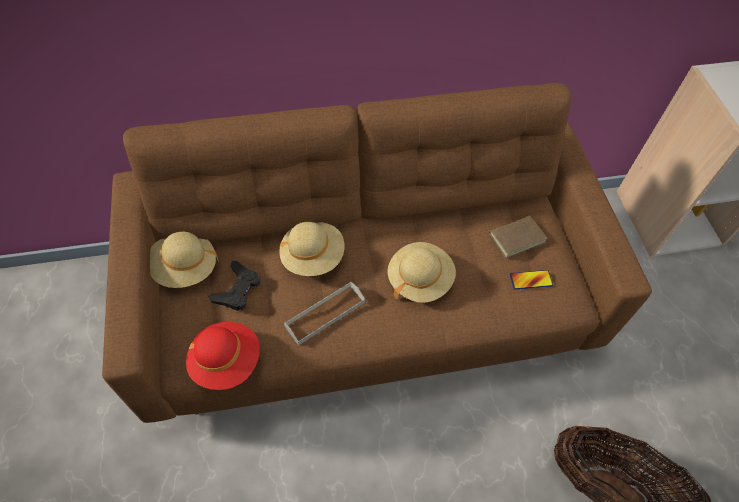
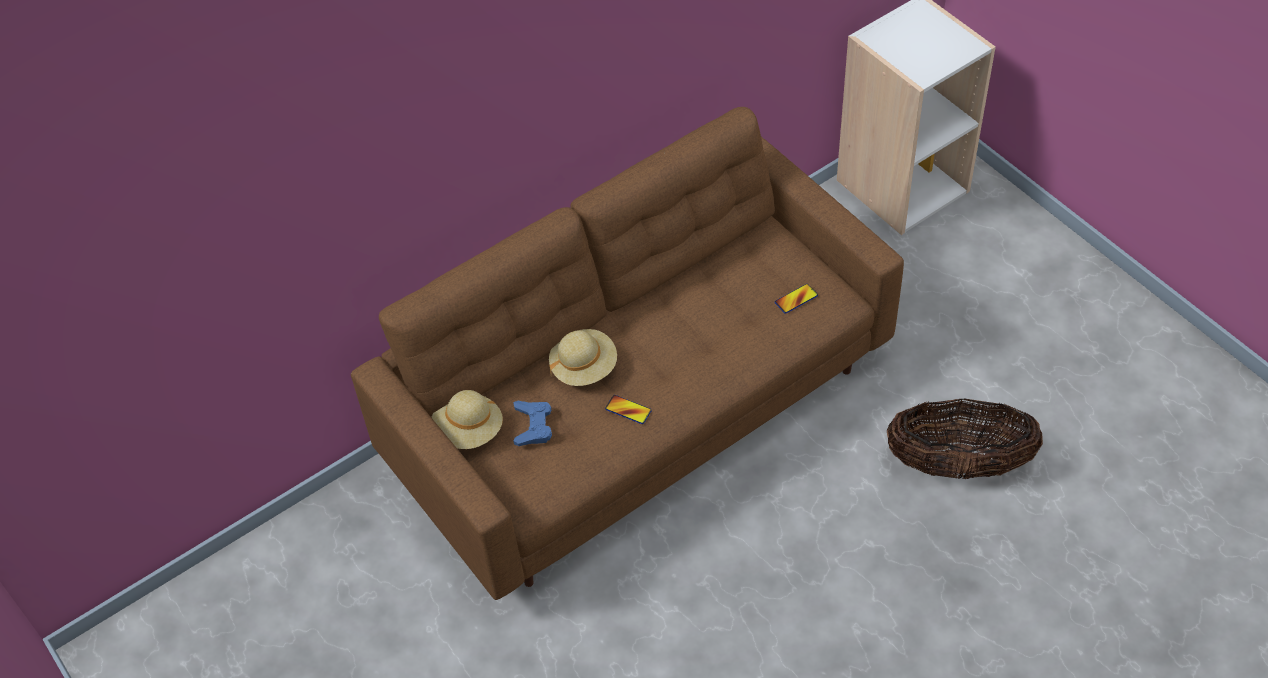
camera: 20 degrees left, 5 degrees down
(226, 361) = (565, 487): red hat -> none
(237, 289) = (533, 426): black game controller -> blue game controller
(325, 314) = (628, 410): grey tray -> phone
(419, 280) = (695, 343): beige hat -> none
(516, 236) = (763, 266): brown book -> none

